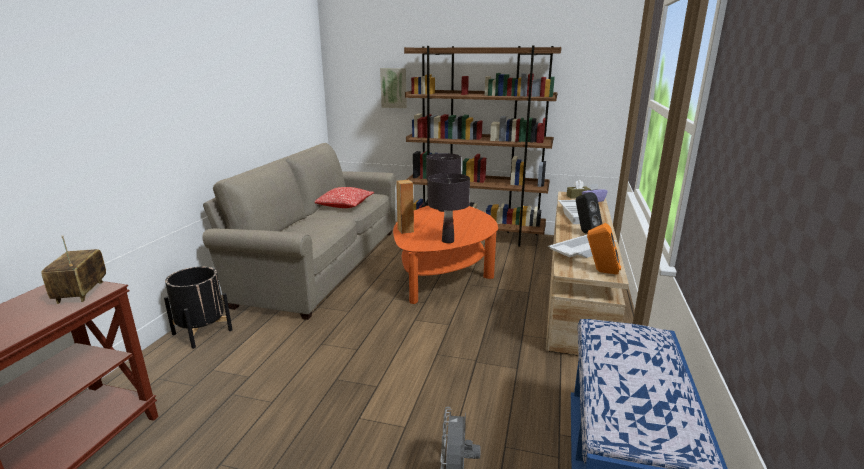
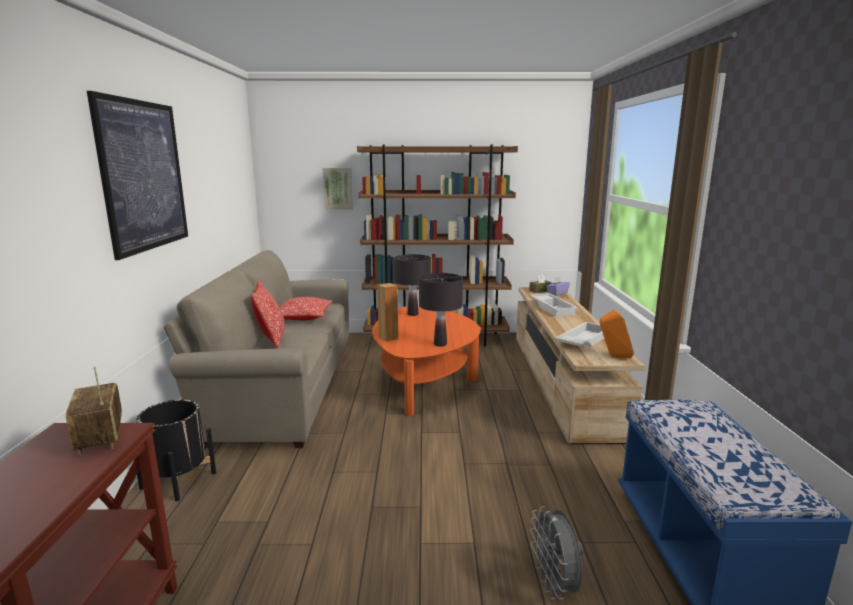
camera: 15 degrees left, 5 degrees down
(186, 75) = (144, 176): none -> picture
(304, 223) = (271, 340): none -> pillow
(585, 232) = (573, 323): black speaker -> none

